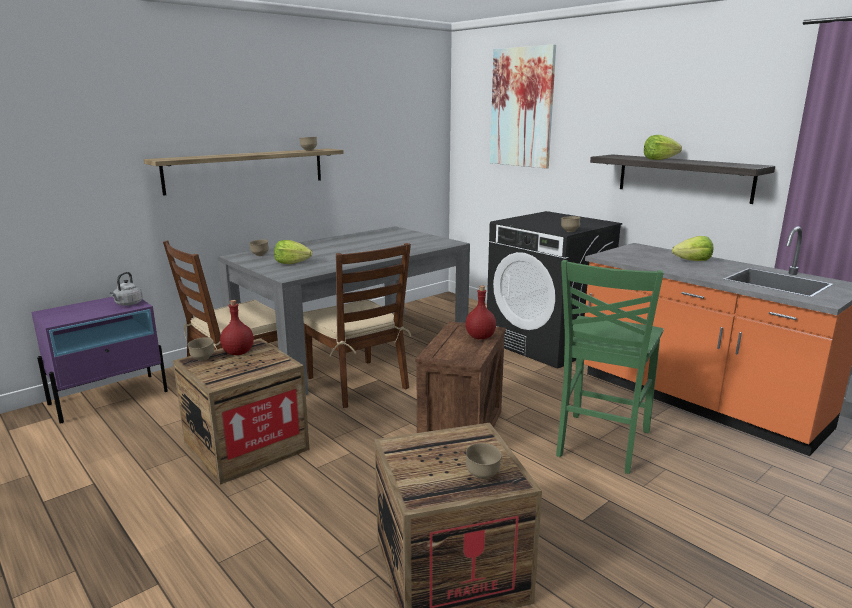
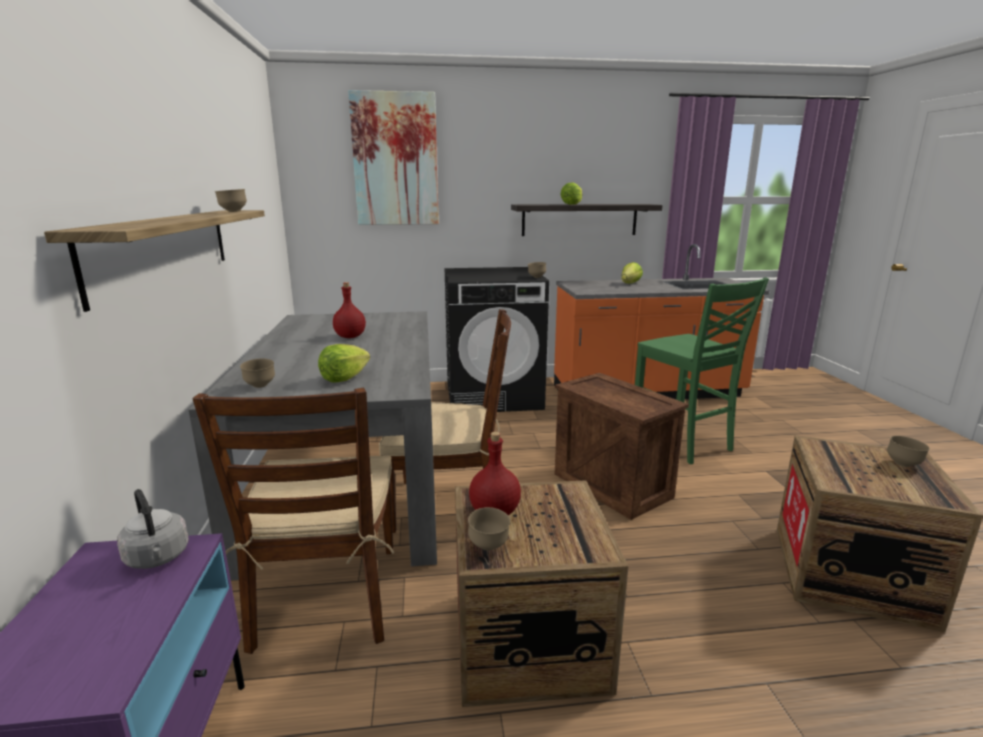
camera: 55 degrees left, 0 degrees up
(481, 337) = (614, 385): red bottle -> red bottle (350, 336)

